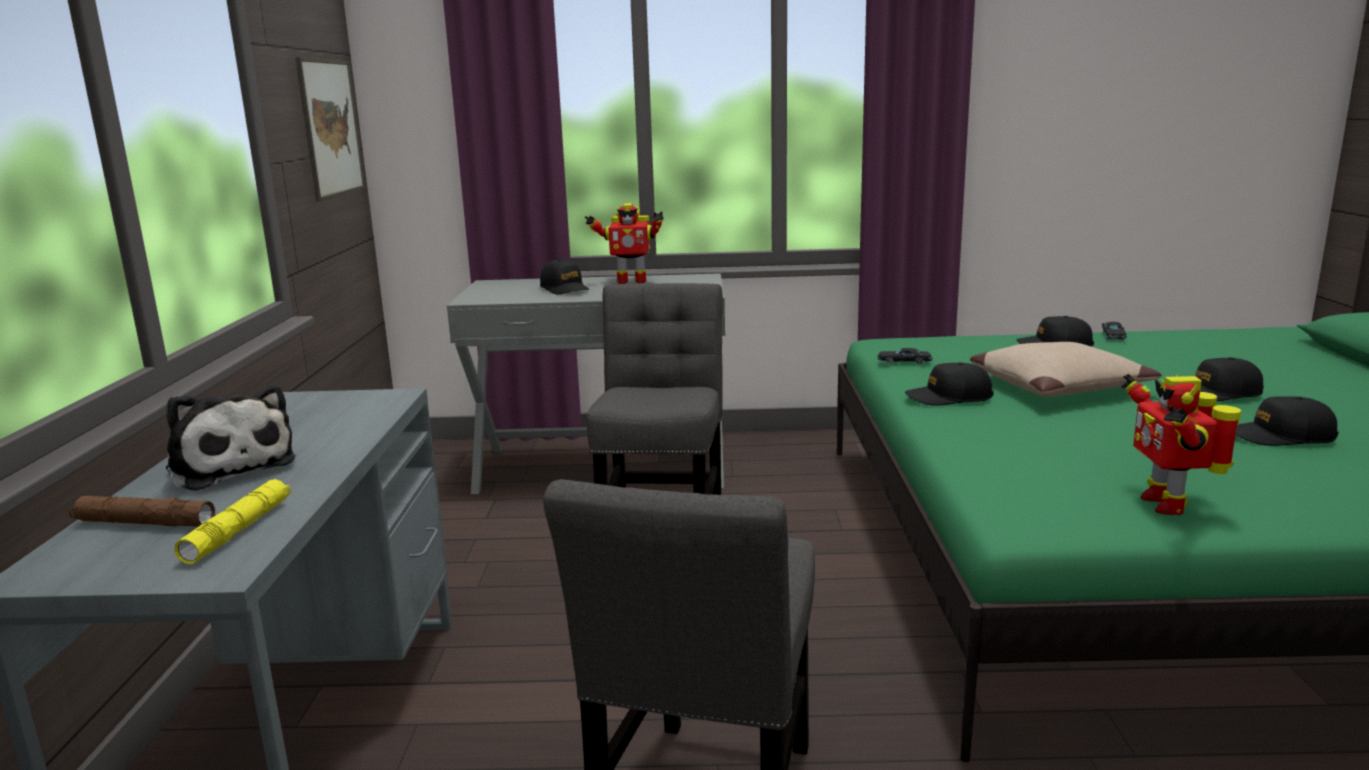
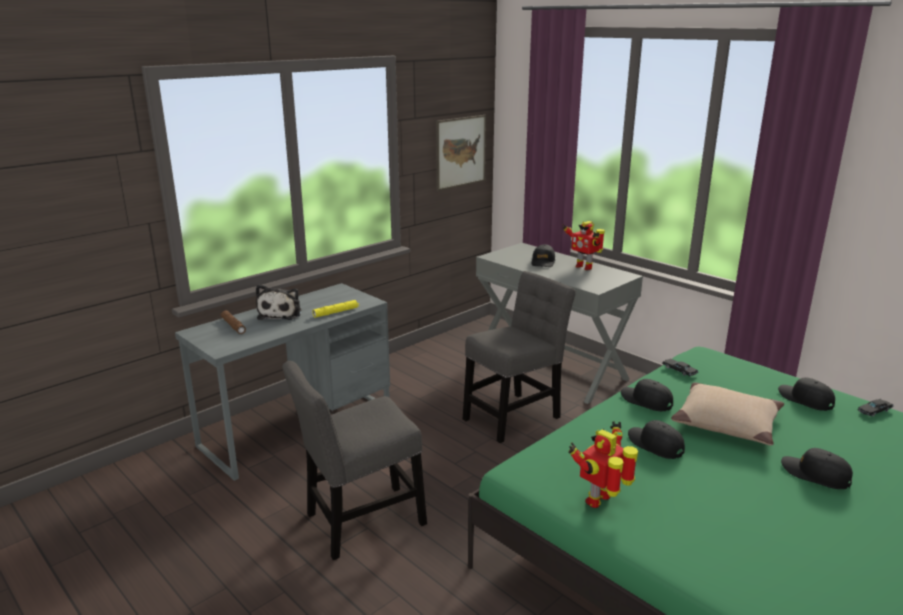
camera: 45 degrees right, 5 degrees up
(238, 530) = (244, 339): yellow flashlight -> yellow flashlight (336, 312)
(1280, 436) = (771, 513): black cap -> black cap (655, 445)

